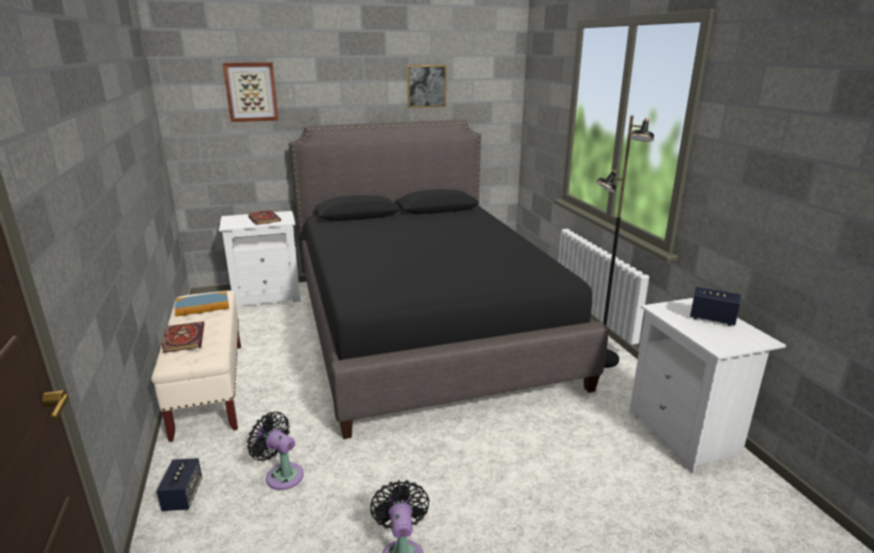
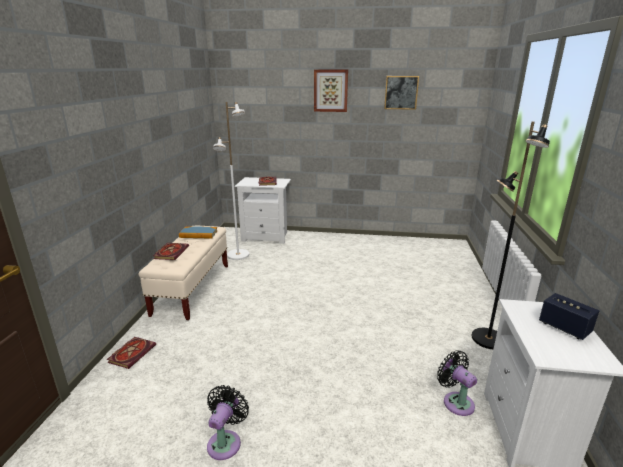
camera: 25 degrees right, 0 degrees up
(183, 496) = (132, 353): speaker -> book
(245, 329) = (238, 255): none -> white floor lamp
(251, 92) = (271, 93): picture -> picture (330, 90)
(281, 474) = (193, 358): black fan -> black fan (456, 401)
(425, 328) = (356, 280): black bed -> none

